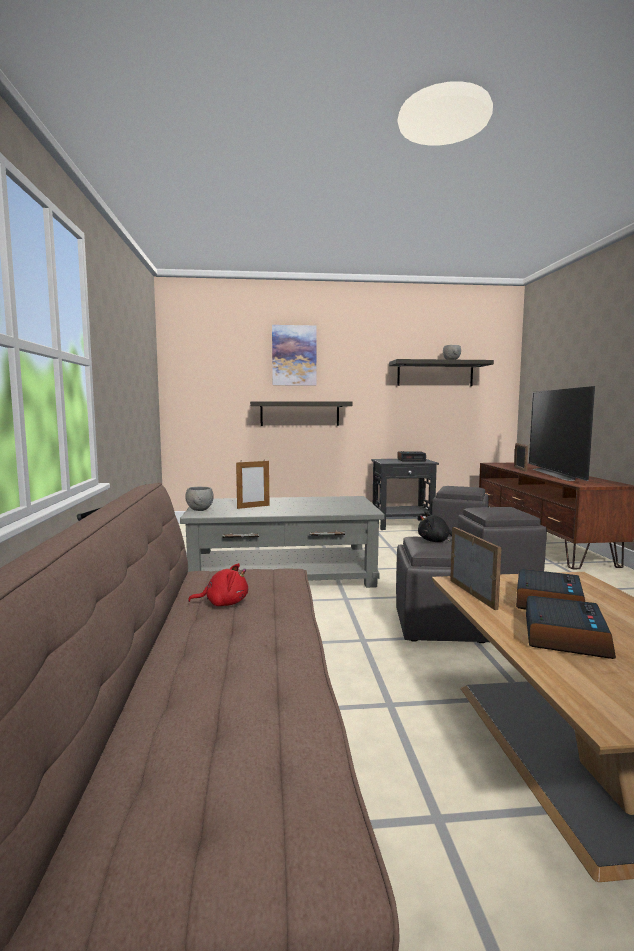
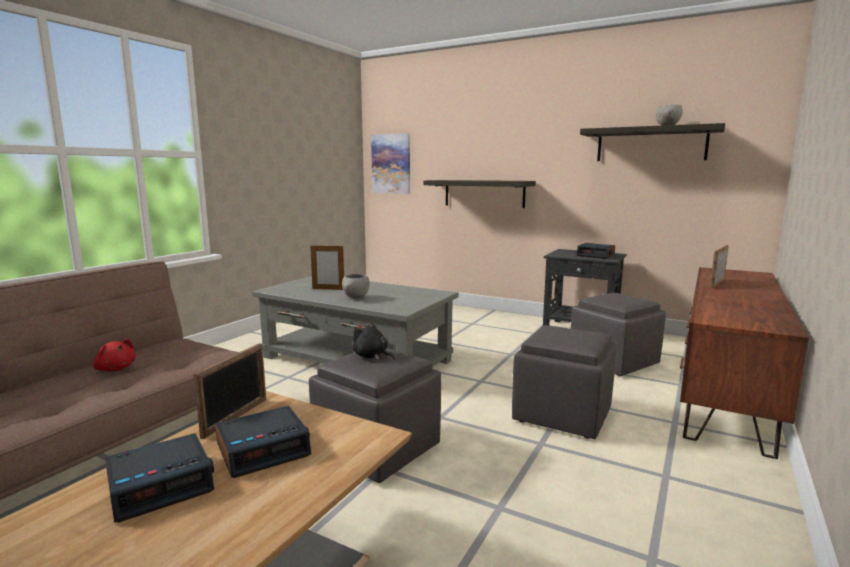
camera: 35 degrees right, 5 degrees up
(199, 510) = (282, 286): grey bowl -> grey bowl (355, 298)
(294, 355) = (480, 129): picture -> picture (391, 164)
(560, 474) = (748, 299): television -> none

